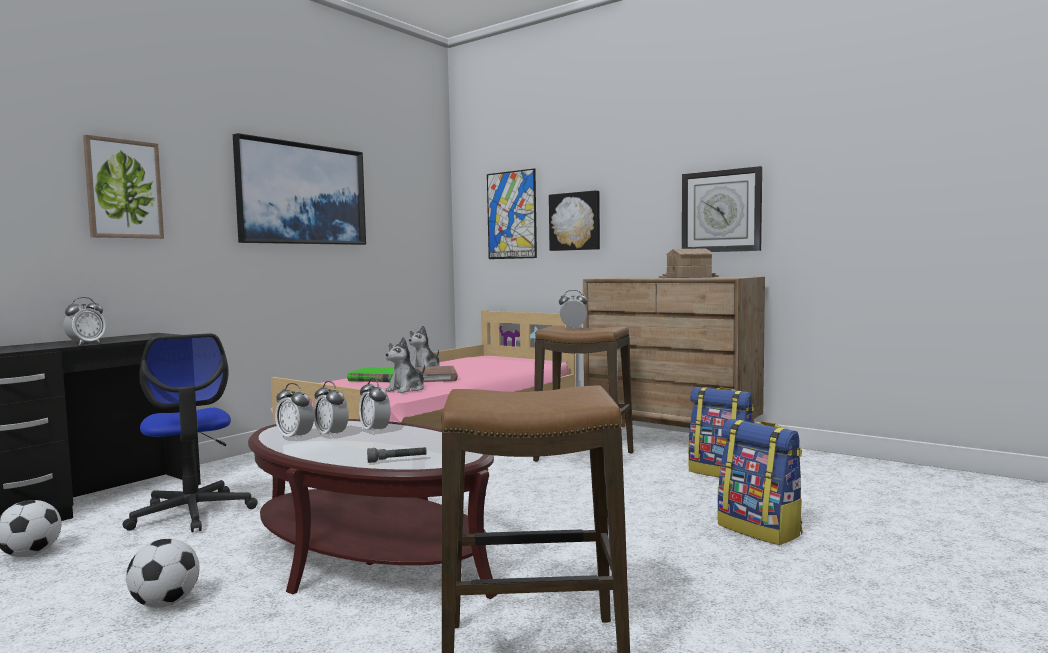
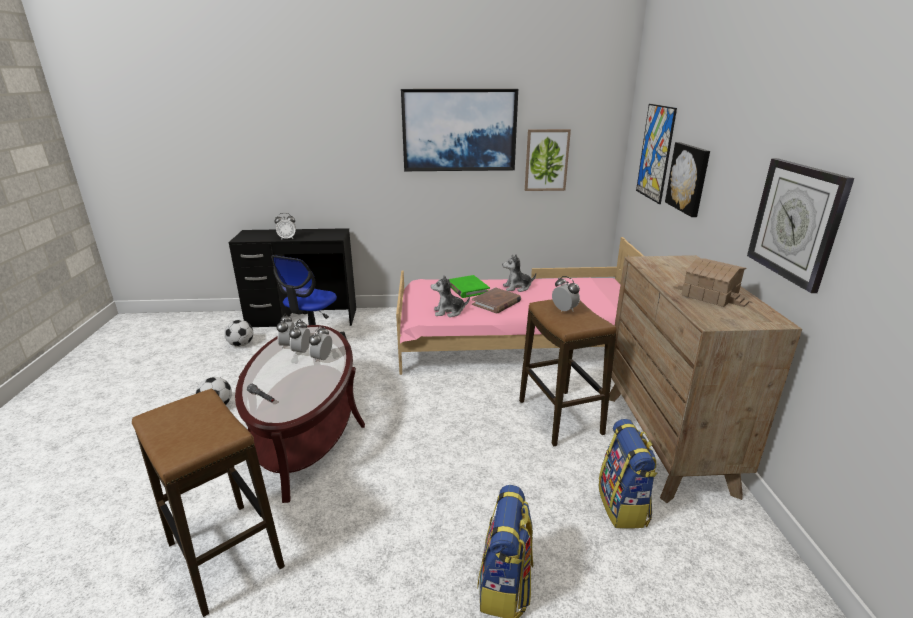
camera: 50 degrees right, 20 degrees up
(123, 189) = (326, 137): picture -> picture (546, 160)

